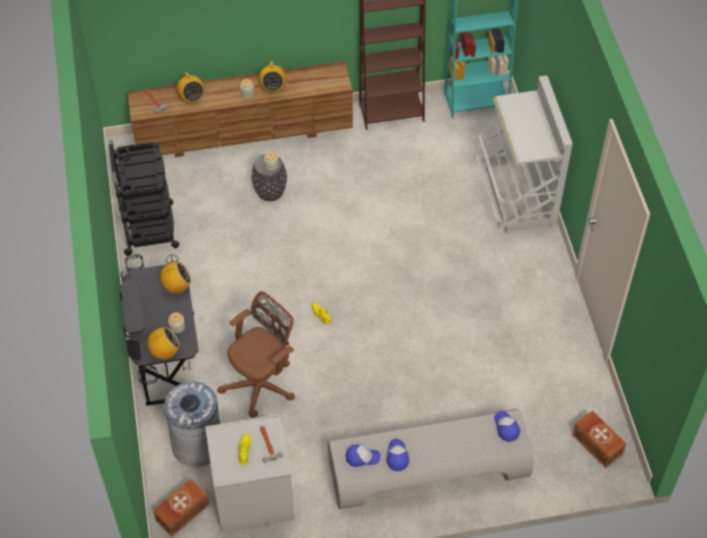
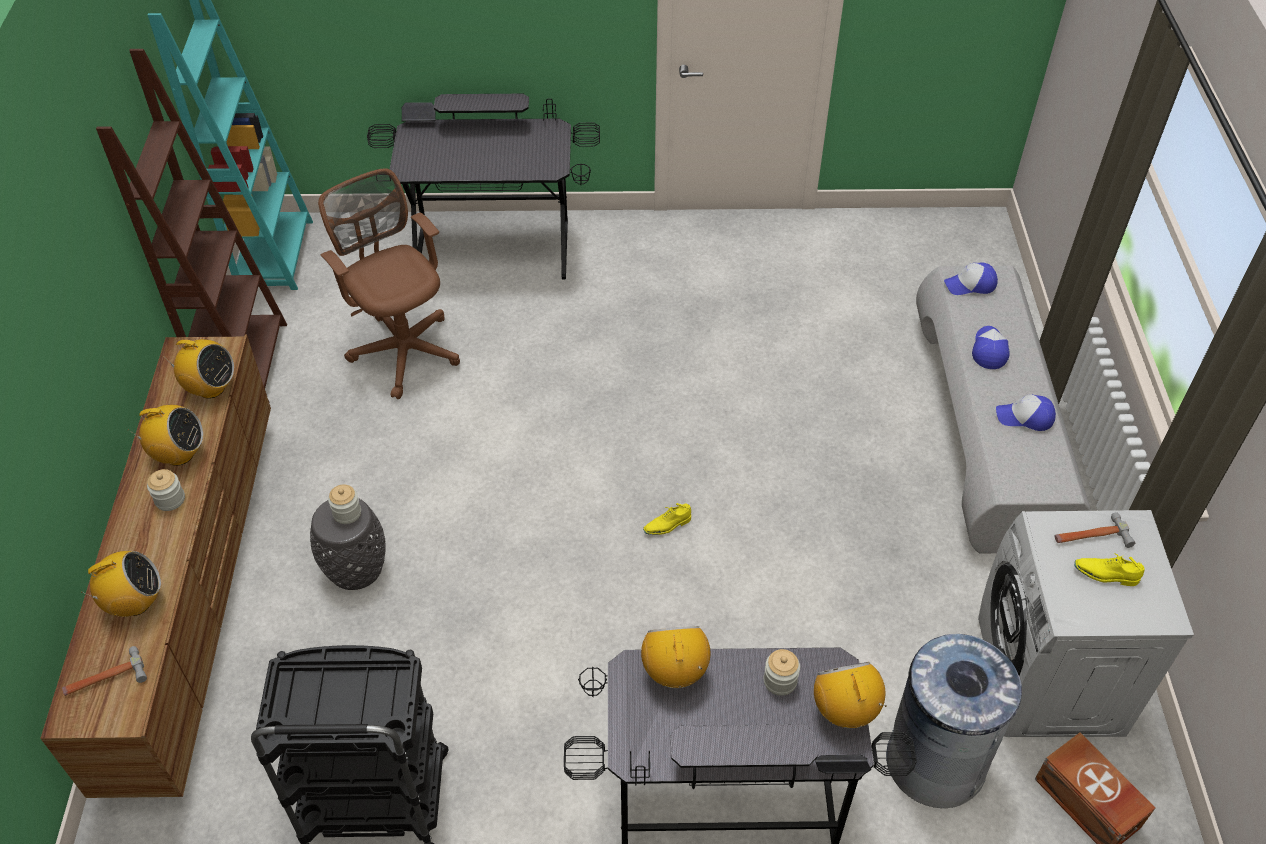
camera: 80 degrees left, 5 degrees down
(262, 384) = (806, 635): brown office chair -> brown office chair (403, 348)
(315, 87) = (211, 388): none -> radio
(362, 457) = (1028, 462): cap -> cap (989, 350)
(515, 198) = (493, 246): white shoe rack -> black desk
(597, 444) = (946, 240): brown storage box -> none

